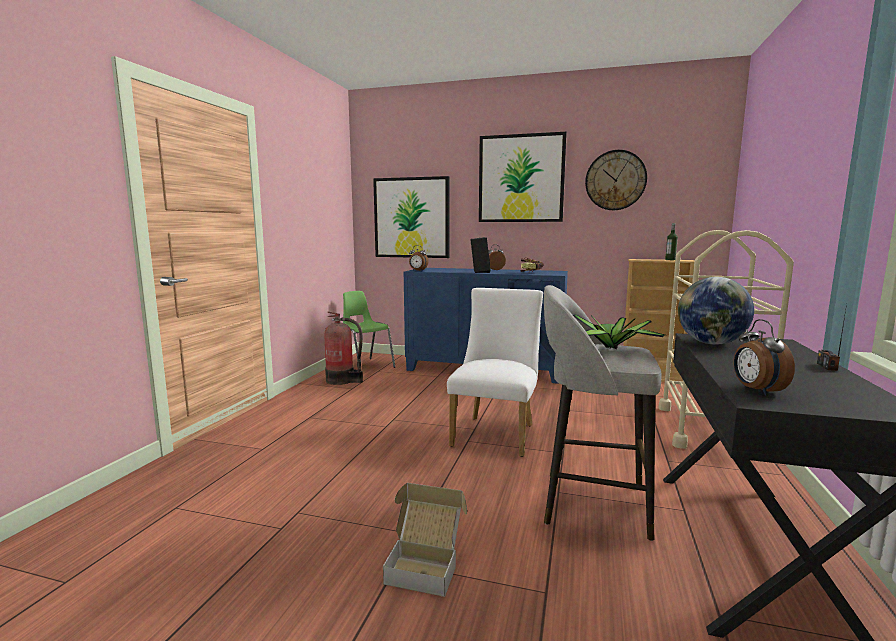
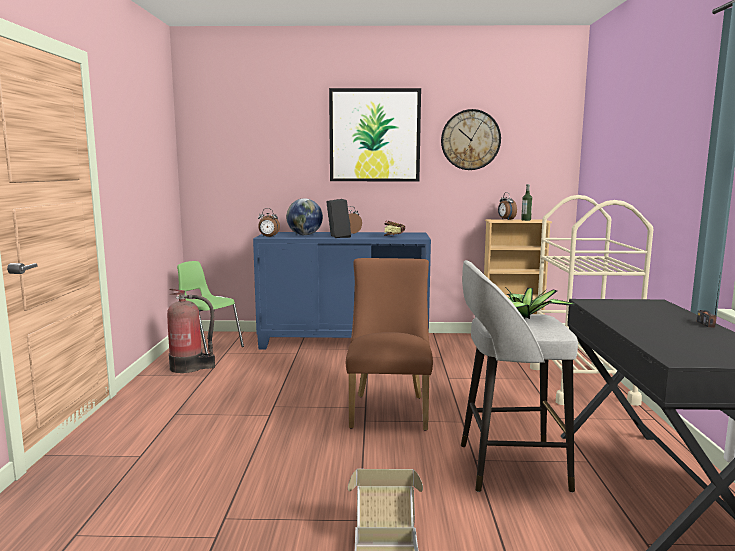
camera: 15 degrees left, 0 degrees up
(411, 218) = (252, 176): picture -> none
(496, 432) = (389, 409): white chair -> brown chair
(711, 343) = (605, 307): globe -> globe (304, 235)
(756, 390) = (671, 350): alarm clock -> alarm clock (506, 219)

